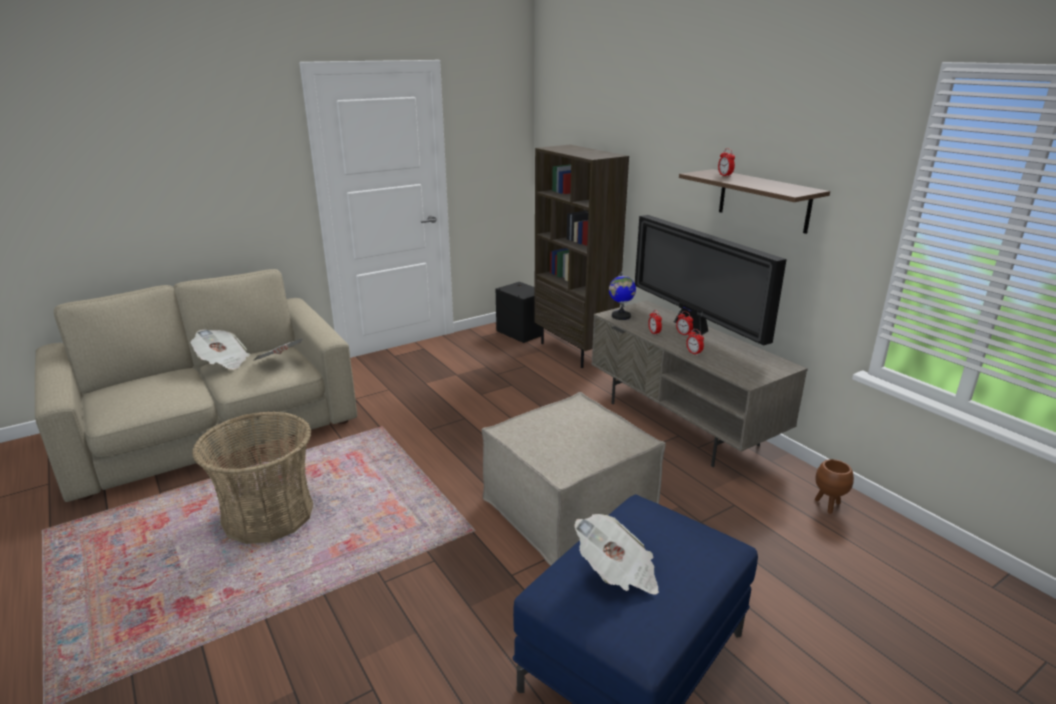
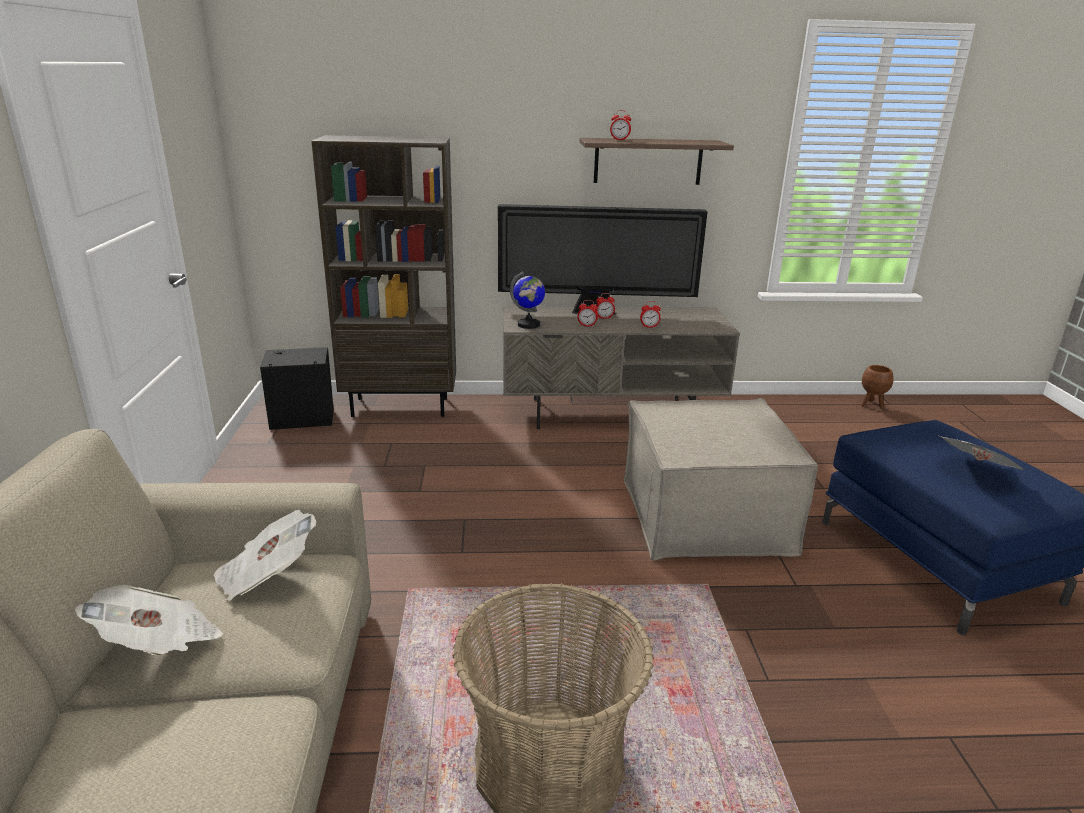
camera: 60 degrees left, 0 degrees up
(828, 505) = (776, 411): brown planter -> brown planter (871, 405)

